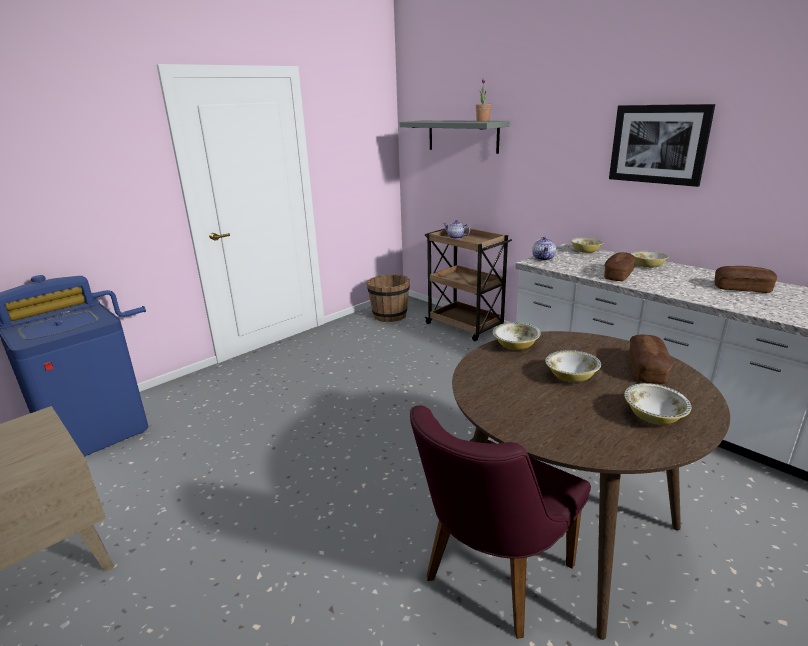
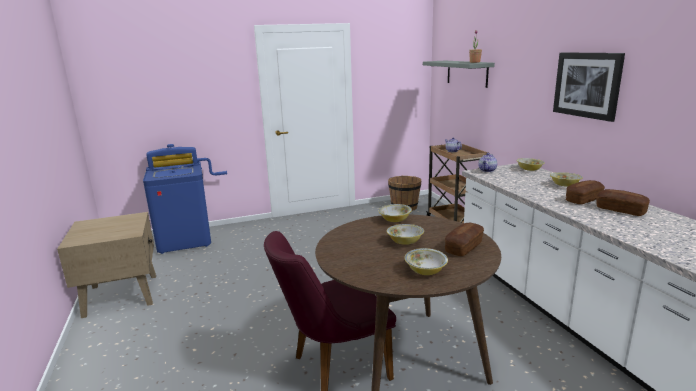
camera: 25 degrees right, 5 degrees down
(618, 275) = (528, 188): bread -> bread (583, 199)

